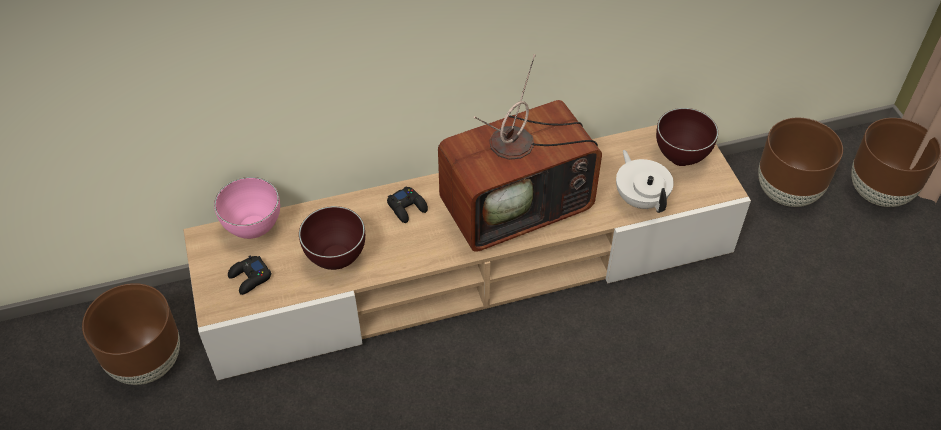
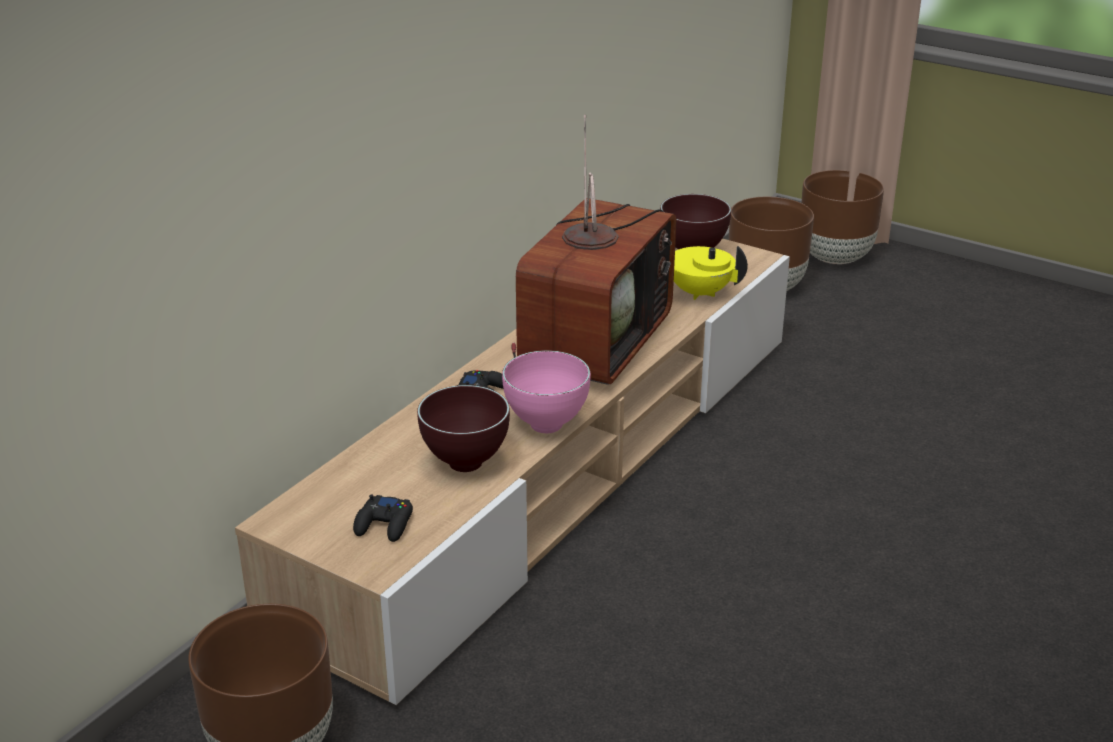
camera: 40 degrees left, 20 degrees down
(253, 229) = (328, 486): pink bowl -> pink bowl (544, 426)
(640, 198) = (698, 292): white teapot -> yellow teapot

